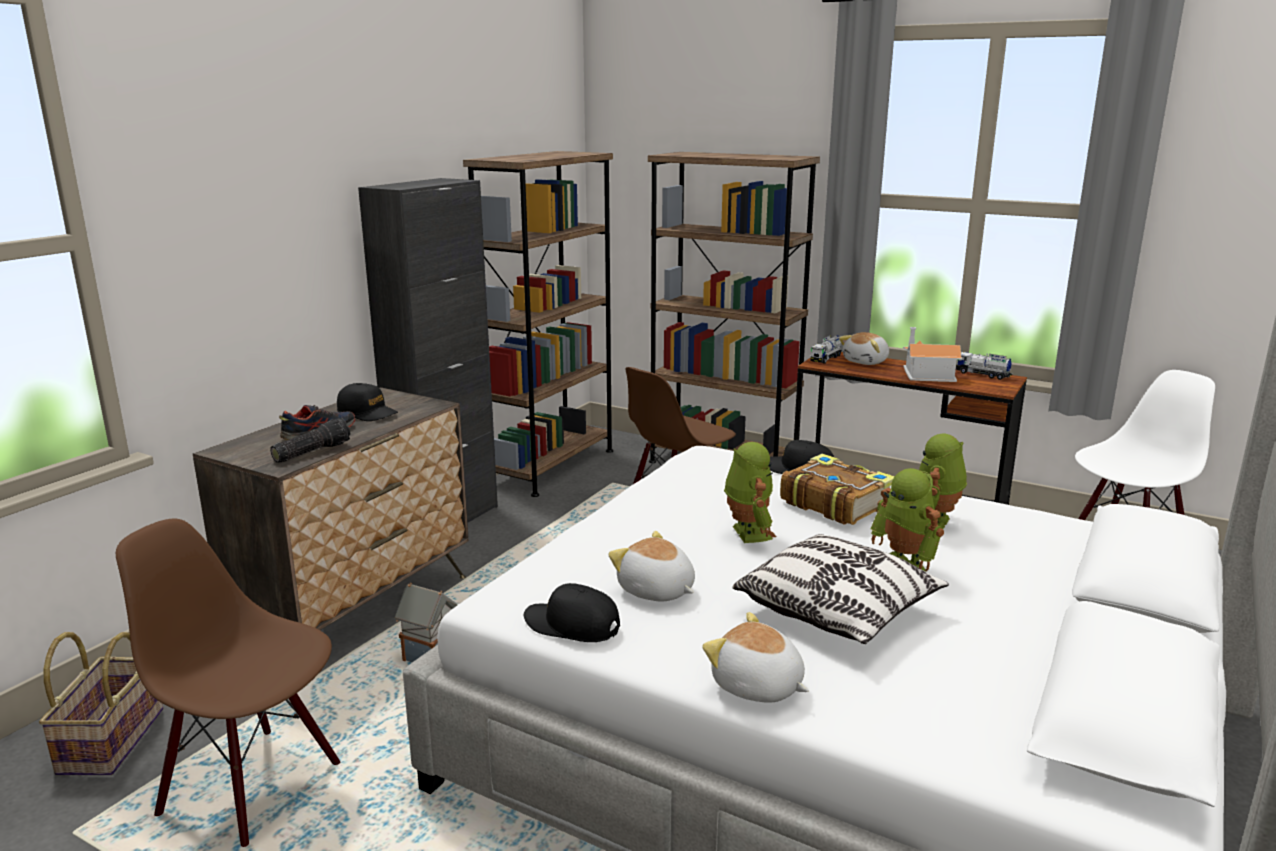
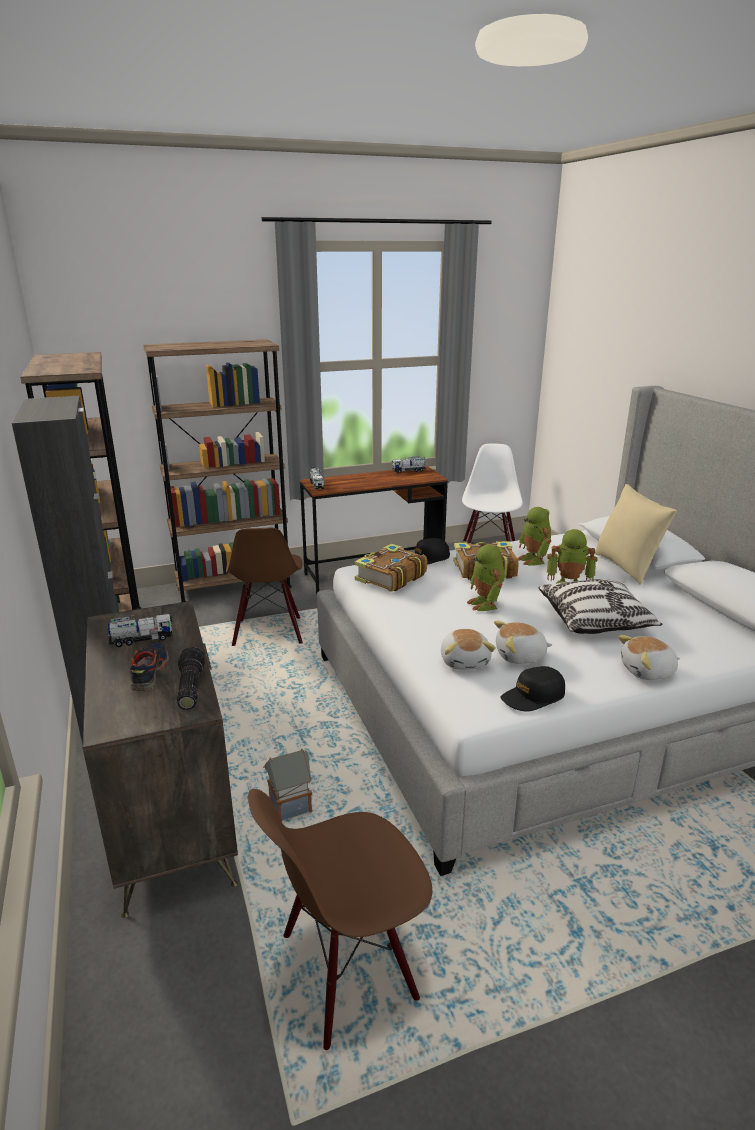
camera: 50 degrees left, 5 degrees up
(110, 740) = (172, 1057): basket -> none
(367, 413) = (142, 639): black cap -> toy truck
(709, 467) = (389, 577): none -> book
(747, 533) = (485, 604): toy robot -> toy robot turned 135 degrees counterclockwise
(866, 362) = (341, 480): plush toy -> plush toy (465, 661)
(925, 374) = (385, 479): toy house -> none
(1066, 589) = (626, 567): none -> beige pillow

